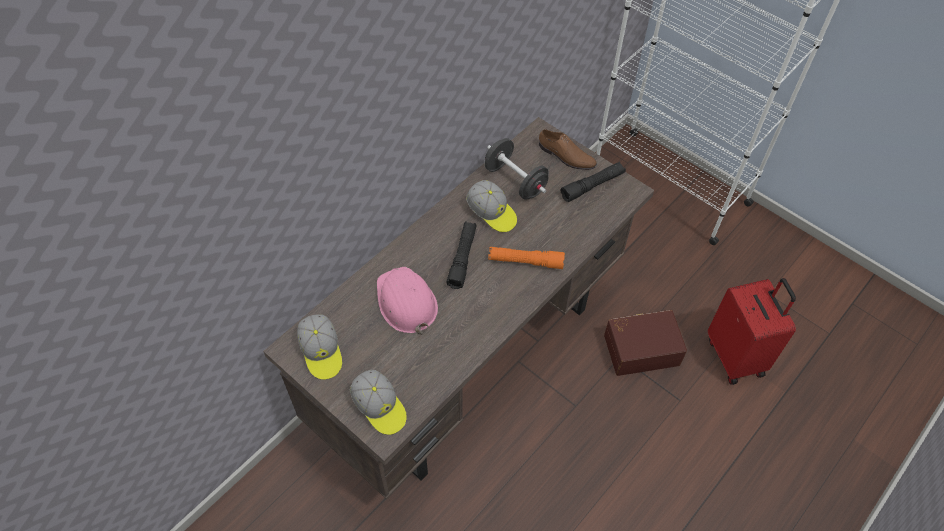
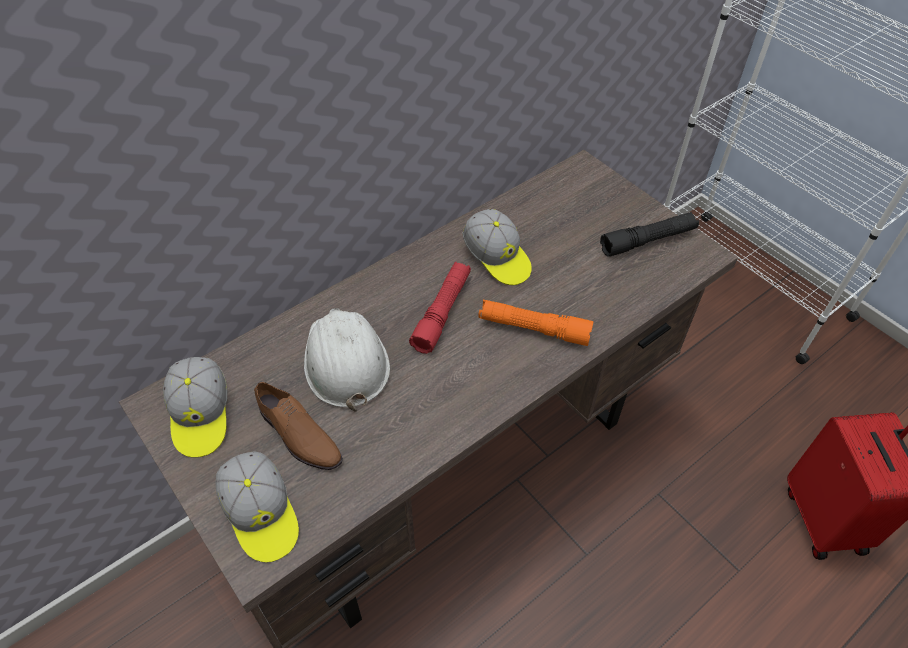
camera: 10 degrees right, 5 degrees down
(406, 302) = (345, 362): pink hard hat -> white hard hat
(462, 258) = (442, 312): black flashlight -> red flashlight
(515, 181) = (538, 221): black dumbbell -> none
(566, 156) = (615, 200): brown shoe -> brown shoe (297, 435)
(641, 348) = (689, 487): brown storage box -> none

